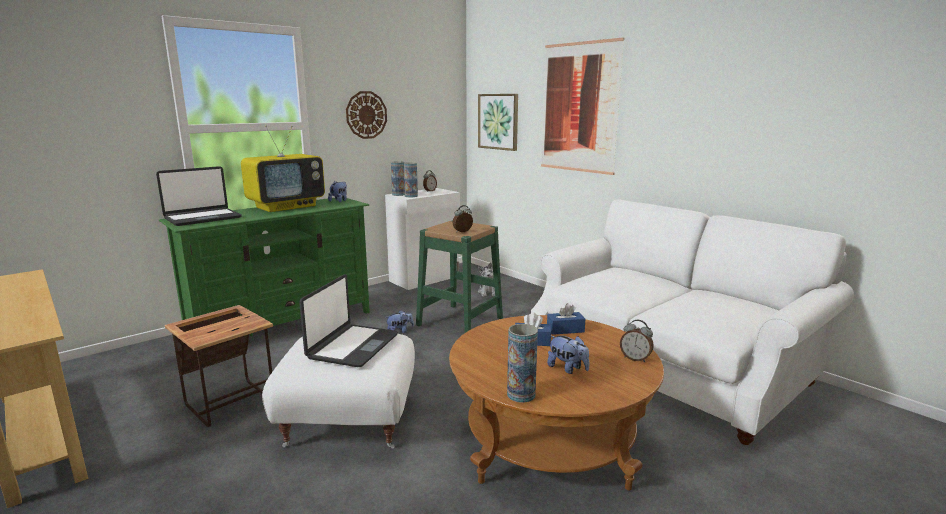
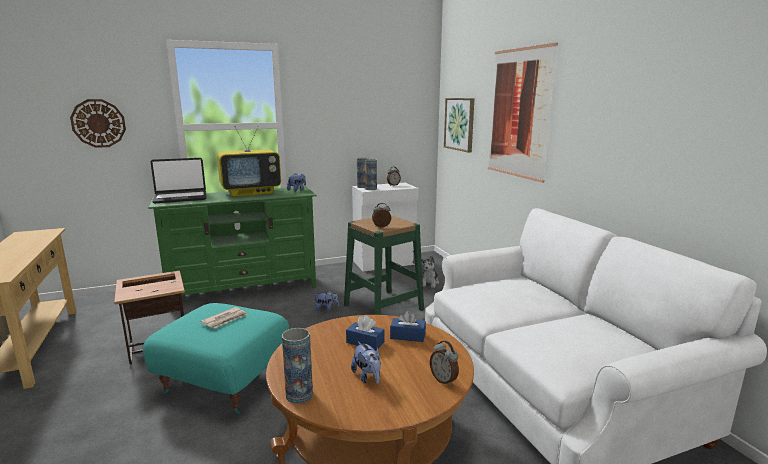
camera: 20 degrees right, 0 degrees up
(348, 423) = (224, 383): white ottoman -> turquoise ottoman
(352, 346) = (225, 319): laptop -> newspaper
(366, 115) = (337, 116): wall clock -> wall clock (98, 123)

